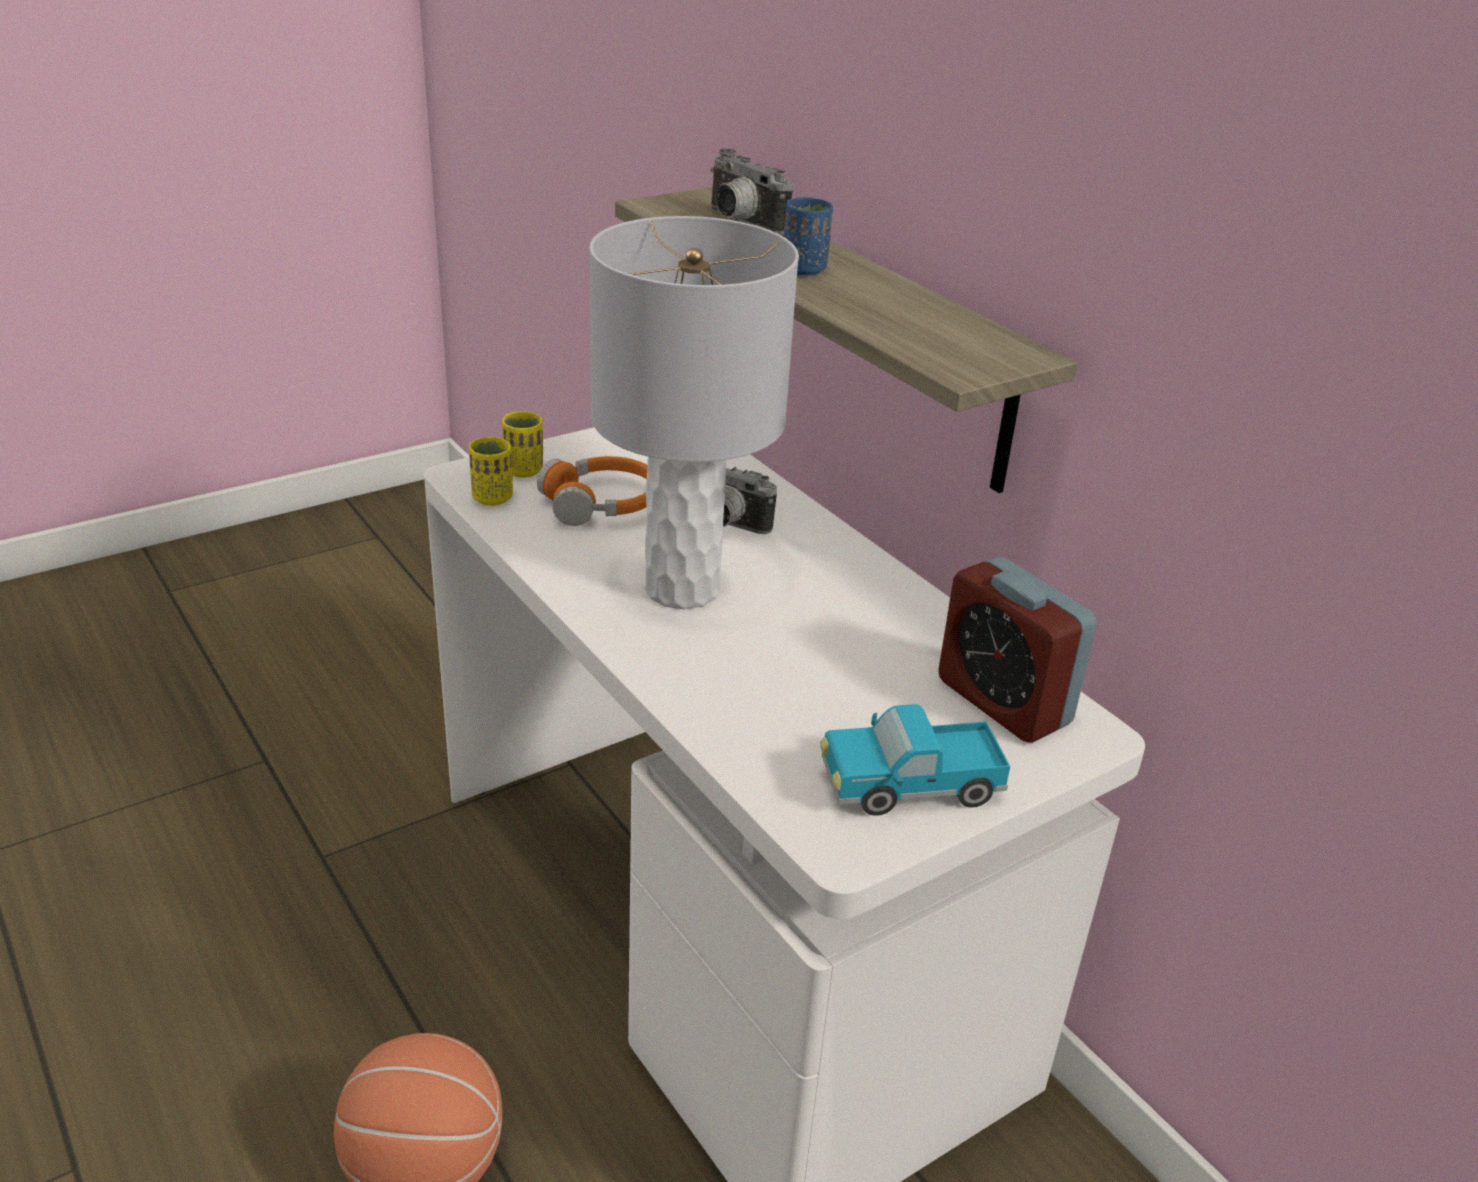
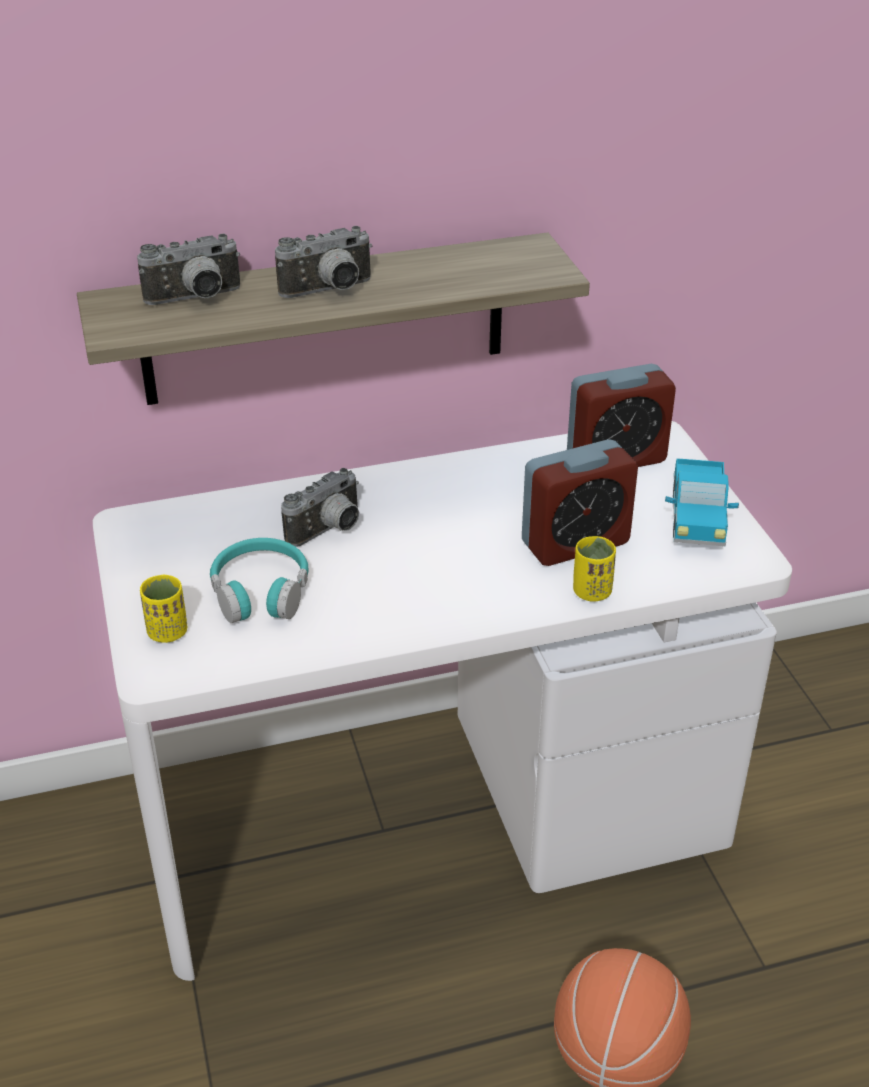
camera: 70 degrees left, 5 degrees up
(492, 498) = (213, 660): yellow cup -> yellow cup (591, 592)
(602, 504) = (261, 592): orange headphones -> turquoise headphones
(681, 589) = (424, 571): grey table lamp -> none
(793, 687) = (575, 543): none -> alarm clock
(804, 269) = (330, 291): blue cup -> camera

